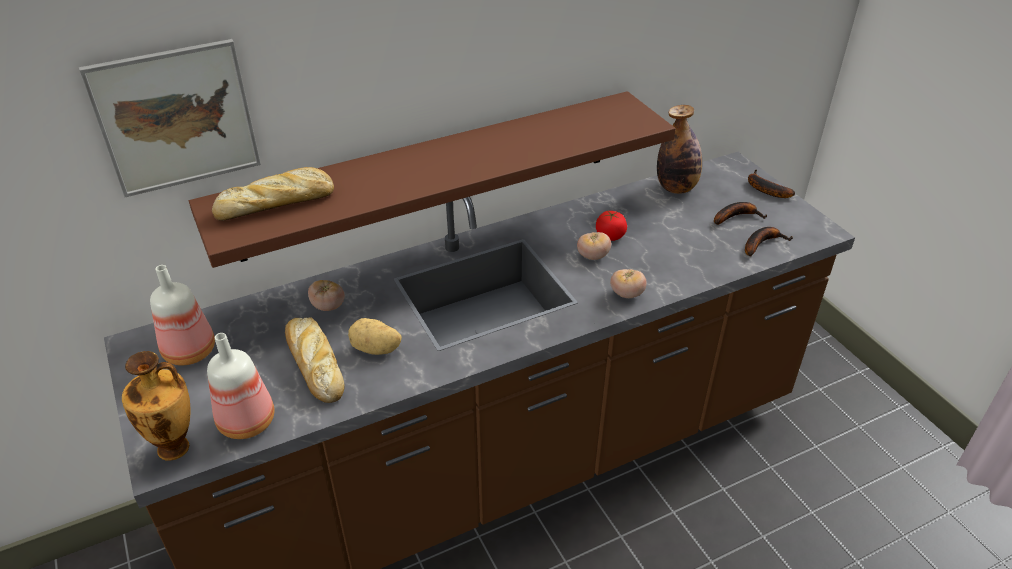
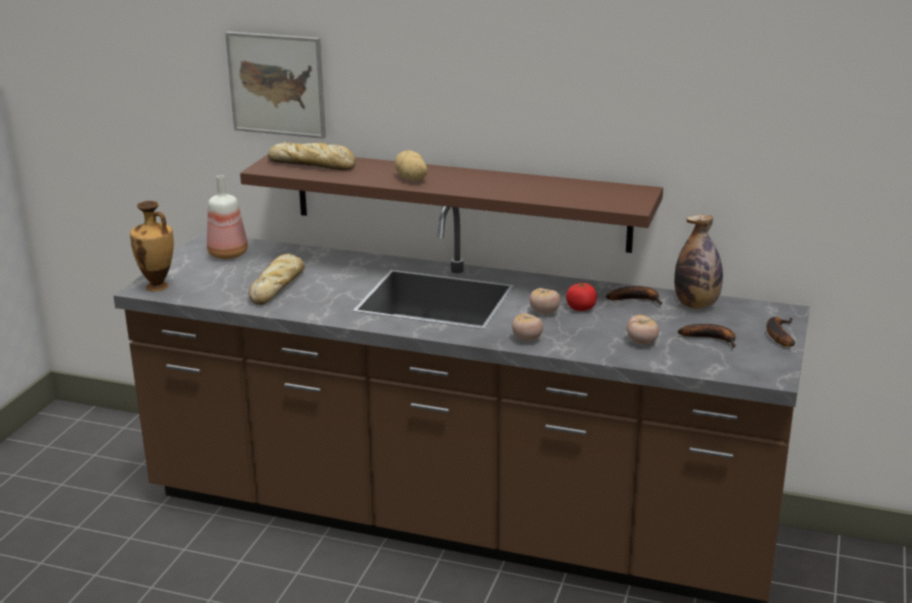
camera: 45 degrees right, 15 degrees down
(249, 421) = (206, 293): bottle -> none
(328, 306) = (330, 266): tomato -> tomato (642, 342)
(376, 349) = (320, 295): potato -> potato (411, 179)
(762, 243) = (698, 360): banana -> banana (636, 299)

